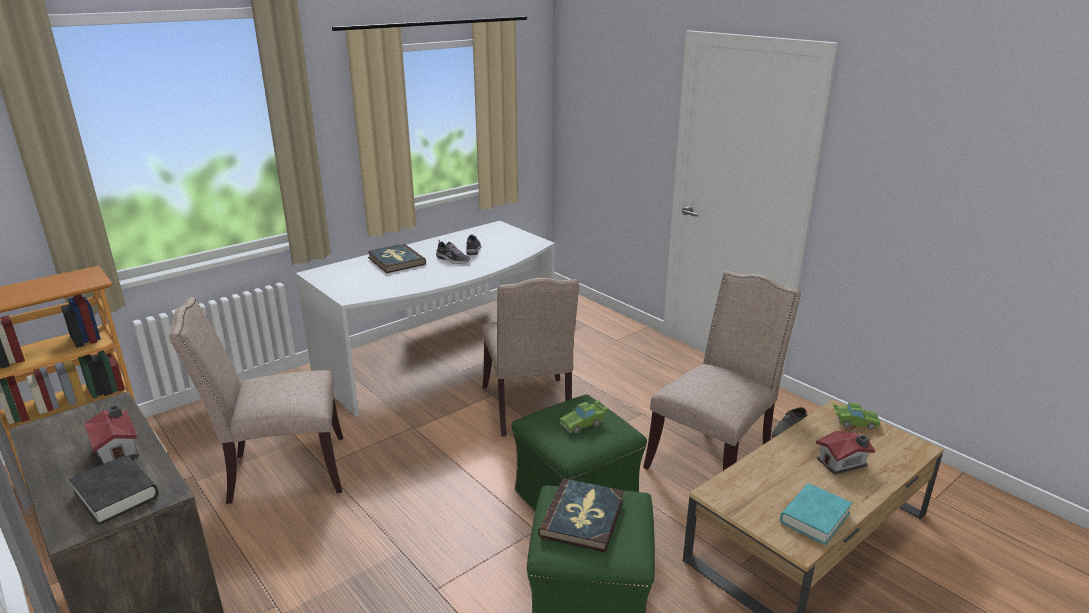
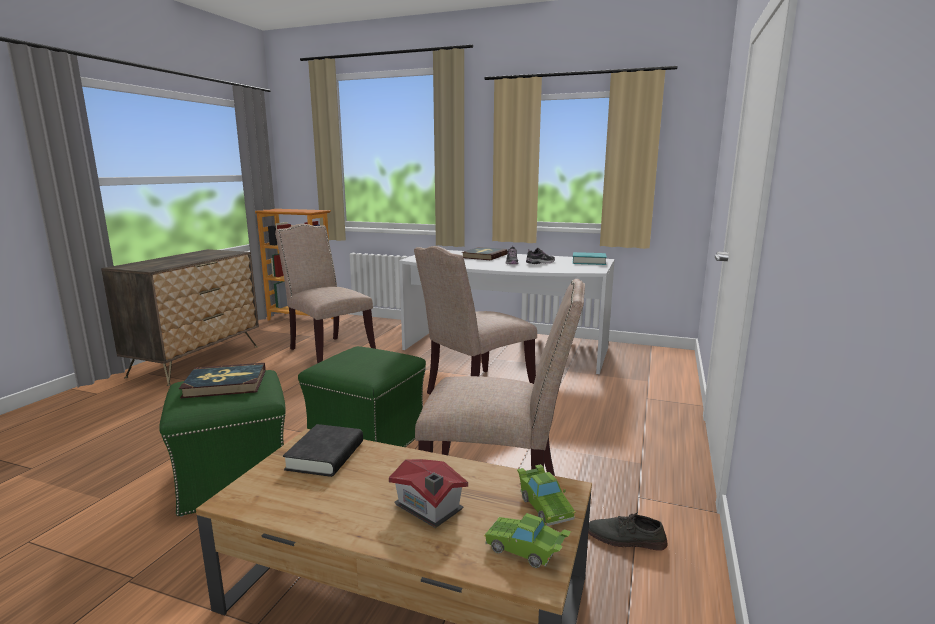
camera: 60 degrees right, 10 degrees down
(116, 494) = (151, 265): black book -> black book (325, 456)
(118, 449) = (193, 259): toy house -> none
(584, 424) = (364, 361): green toy car -> green toy car (526, 551)
(814, 518) = (292, 501): turquoise book -> turquoise book (589, 262)

